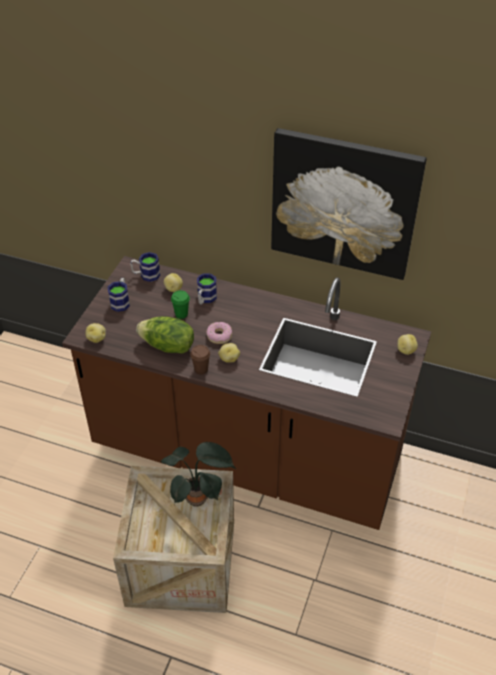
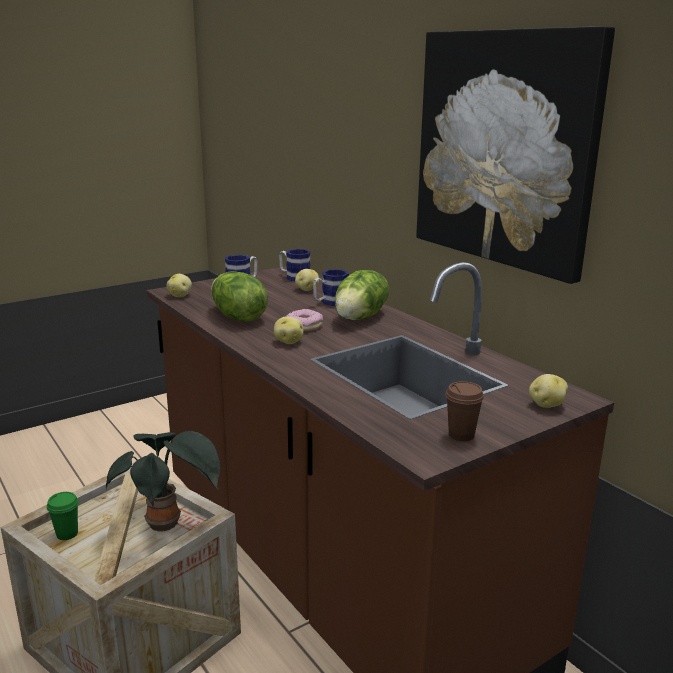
camera: 35 degrees right, 25 degrees down
(181, 314) = (288, 304): green cup -> green cup (67, 534)
(201, 369) = (244, 339): brown cup -> brown cup (461, 435)
(242, 308) = (361, 317): none -> lettuce

